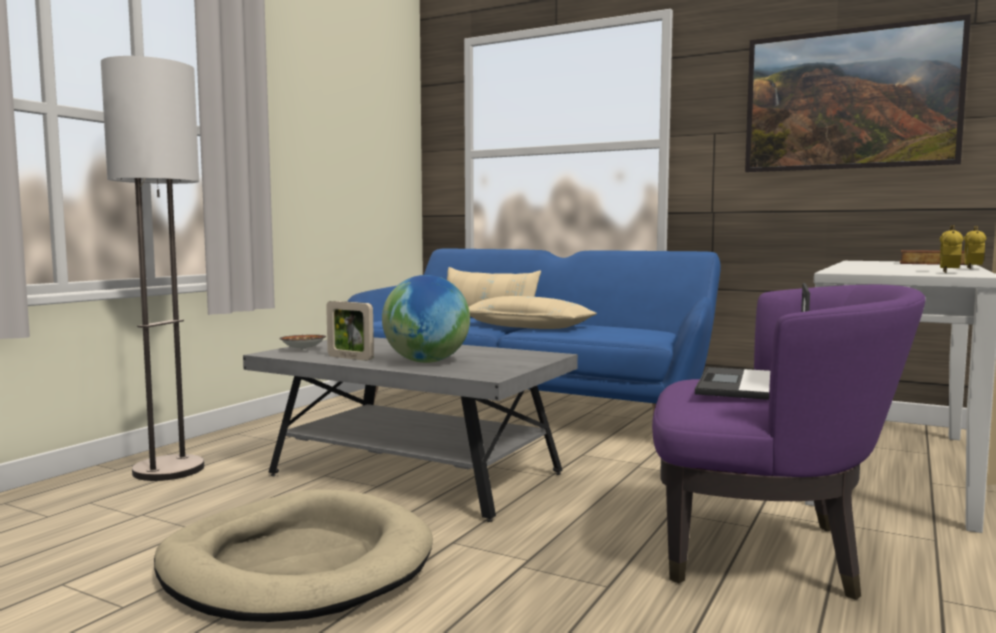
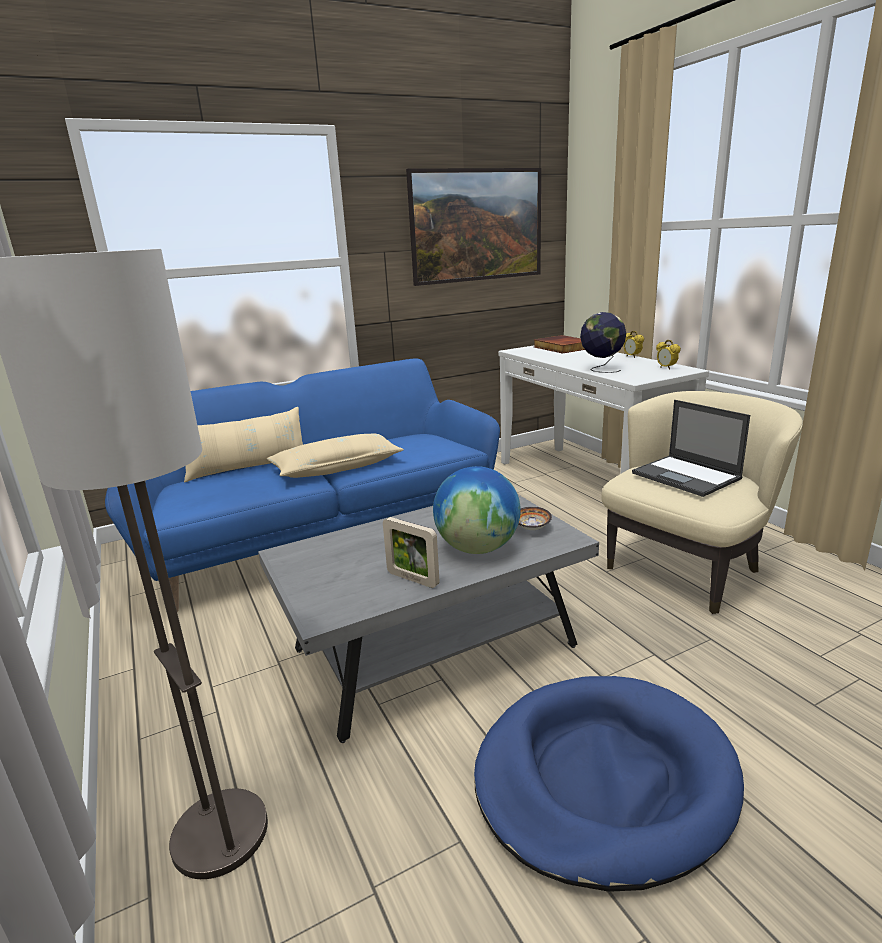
camera: 55 degrees left, 15 degrees up
(297, 565) = (603, 779): beige dog bed -> blue dog bed
(304, 349) = (324, 594): bowl -> bowl (533, 527)
(350, 358) = (412, 579): picture frame -> picture frame turned 60 degrees clockwise
(767, 552) = (686, 569): purple armchair -> beige armchair
(858, 268) = (601, 369): none -> globe

